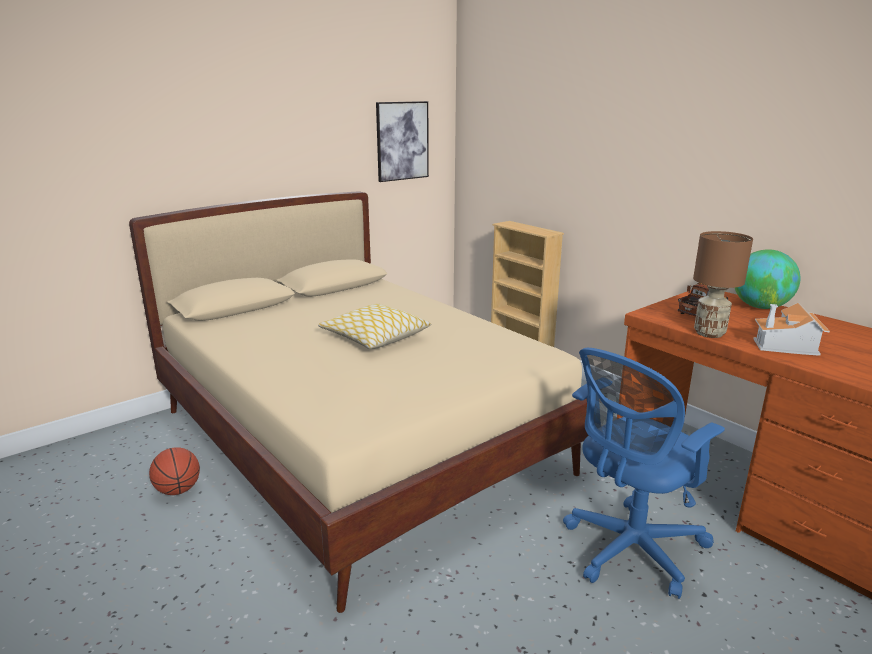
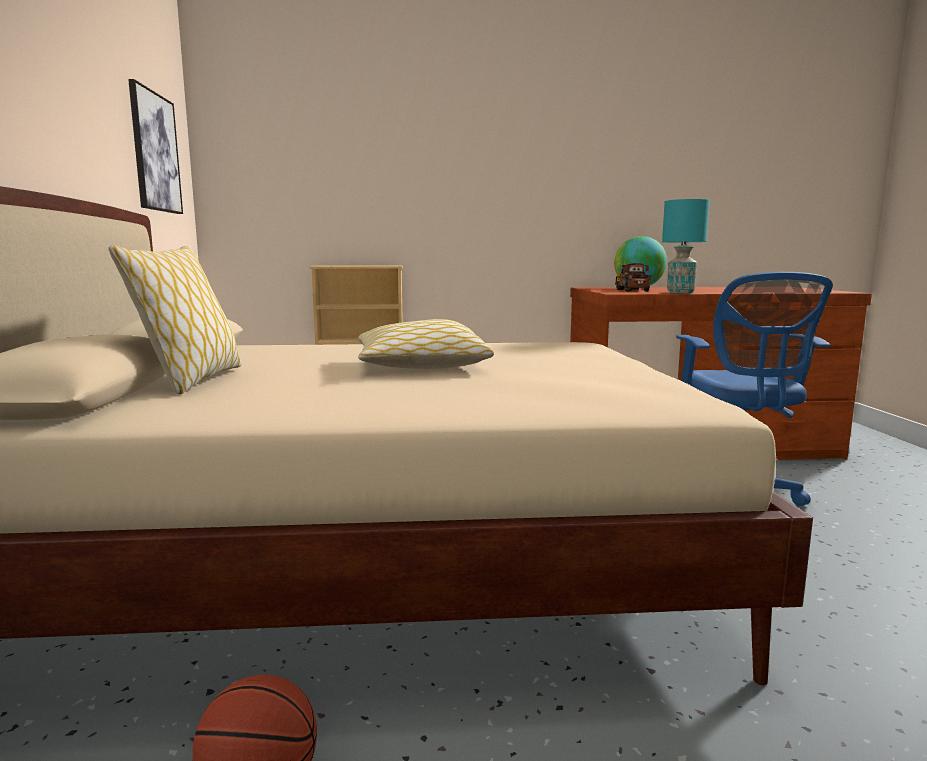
camera: 55 degrees left, 10 degrees down
(281, 311) = (192, 380): none -> pillow
(708, 333) = (679, 293): brown table lamp -> turquoise table lamp
(787, 345) = (722, 291): toy house -> none

